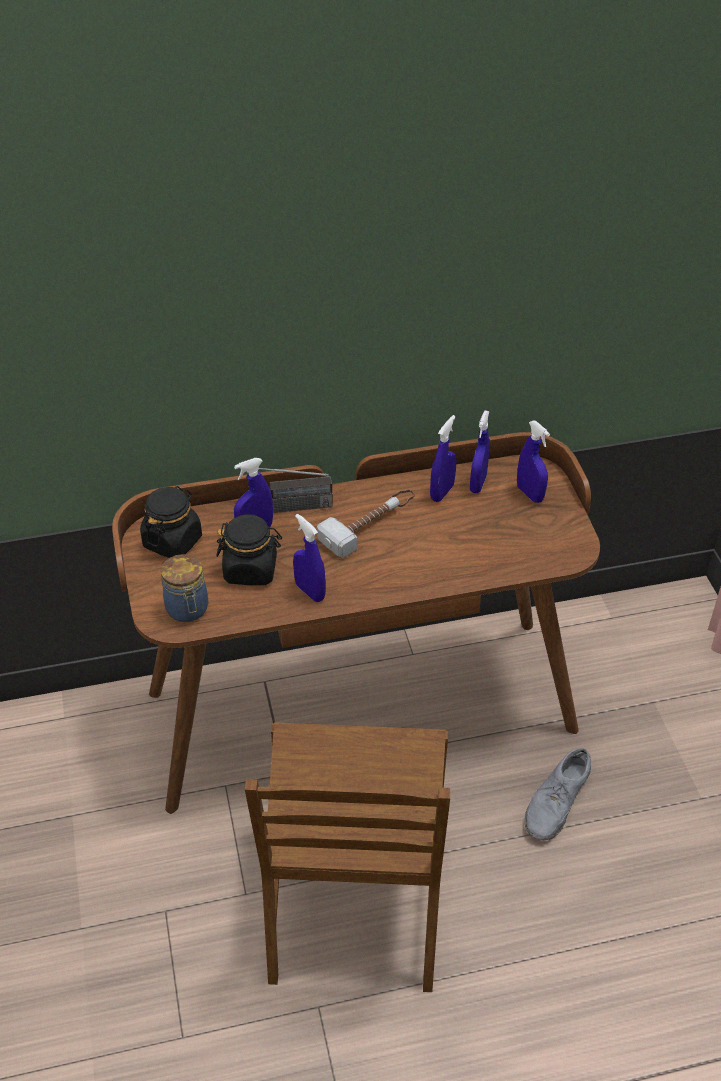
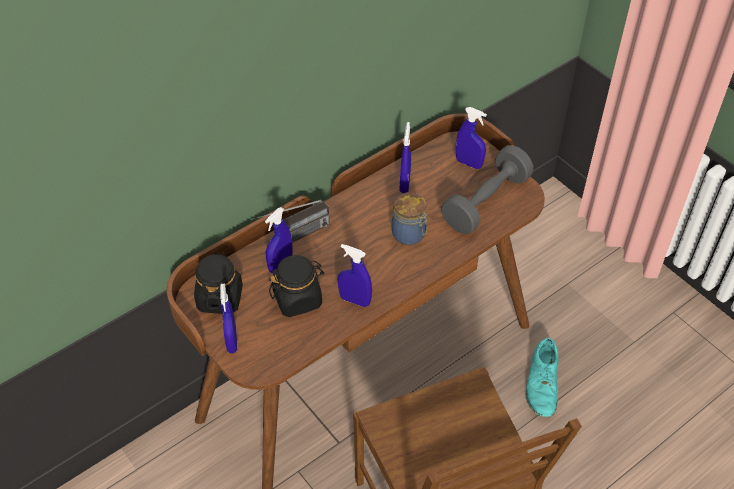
camera: 25 degrees left, 5 degrees up
(188, 610) = (268, 351): jar -> jar (409, 235)
(370, 524) = (367, 228): hammer -> none
(478, 484) = (427, 168): blue spray bottle -> blue spray bottle (232, 341)
(523, 540) = (486, 202): none -> grey dumbbell
(557, 802) = (542, 383): grey shoe -> turquoise shoe

